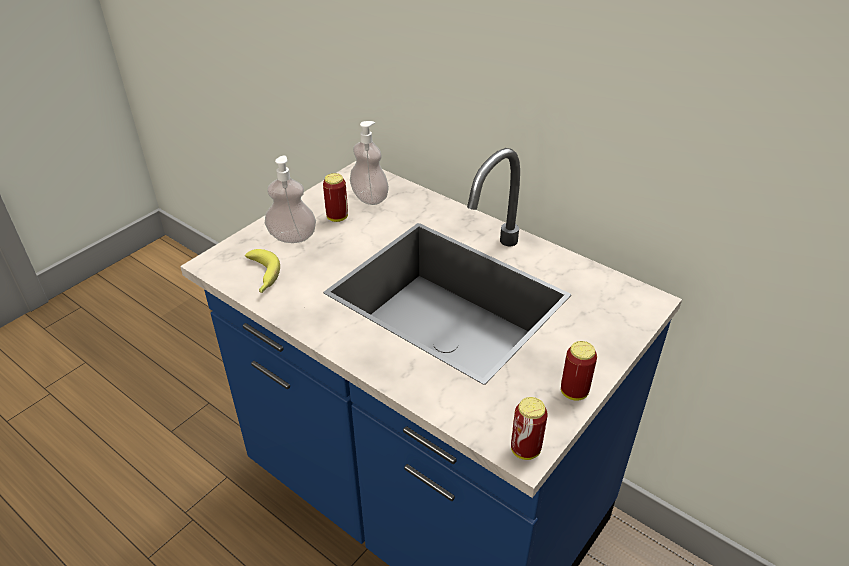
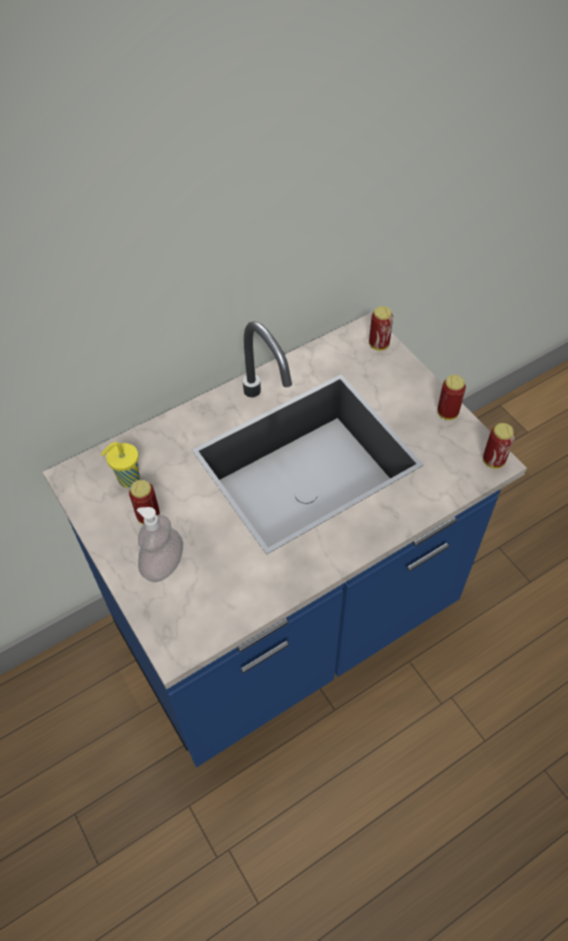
camera: 70 degrees left, 15 degrees up
(262, 277) = (220, 603): banana -> none
(369, 198) = (127, 479): soap dispenser -> yellow cup
(636, 314) = (379, 344): none -> can

